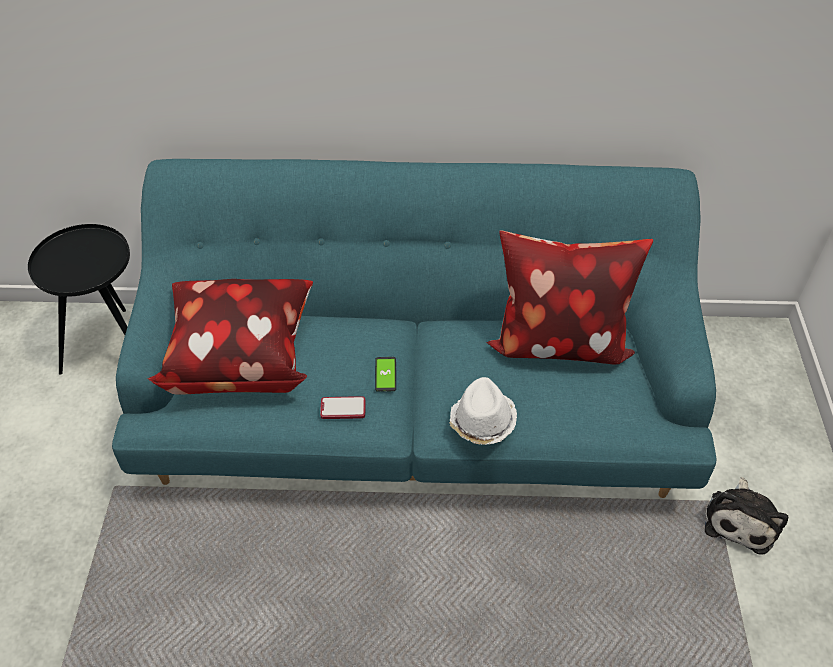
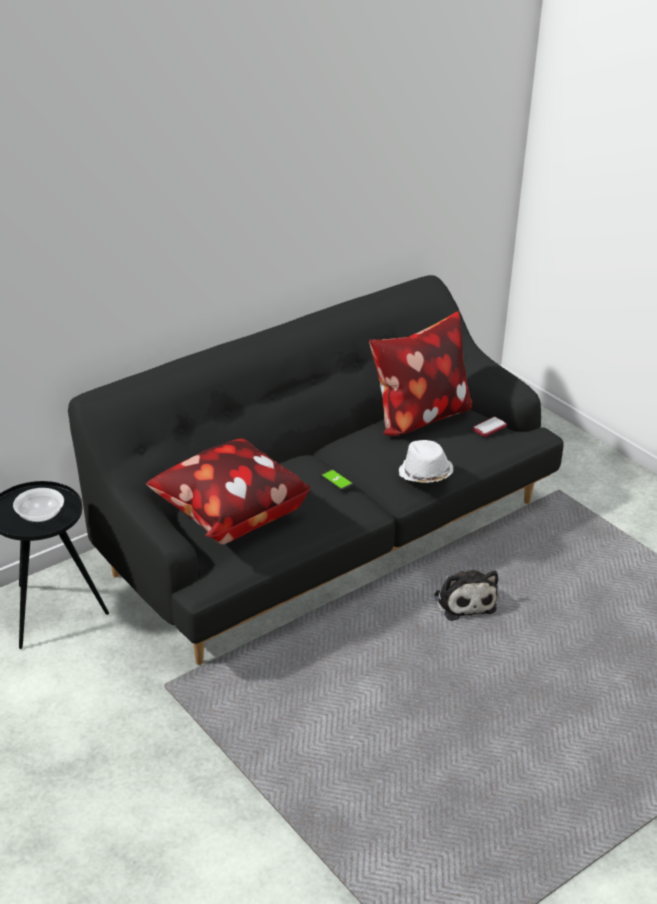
camera: 40 degrees left, 15 degrees down
(78, 266) = (40, 514): none -> bowl
(343, 408) = (333, 508): phone -> phone (489, 428)
(416, 406) = (326, 532): turquoise sofa -> black sofa
(740, 519) = (580, 492): plush toy -> plush toy (463, 601)

